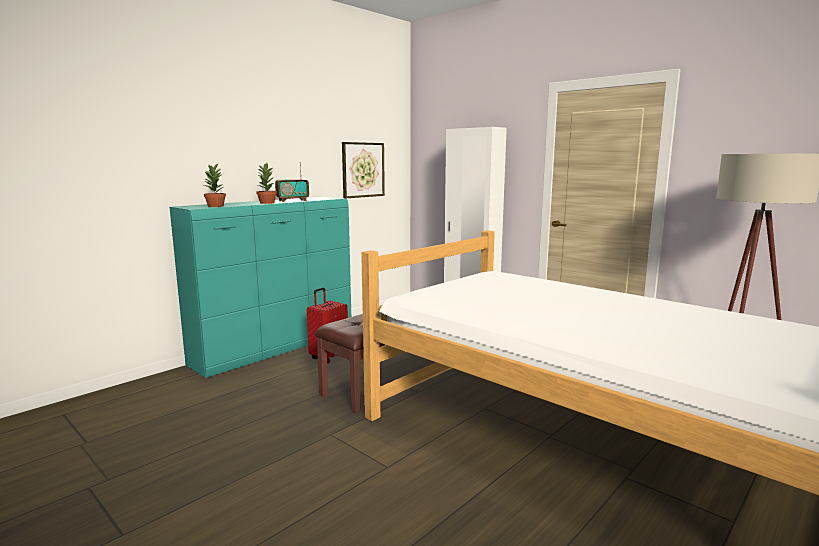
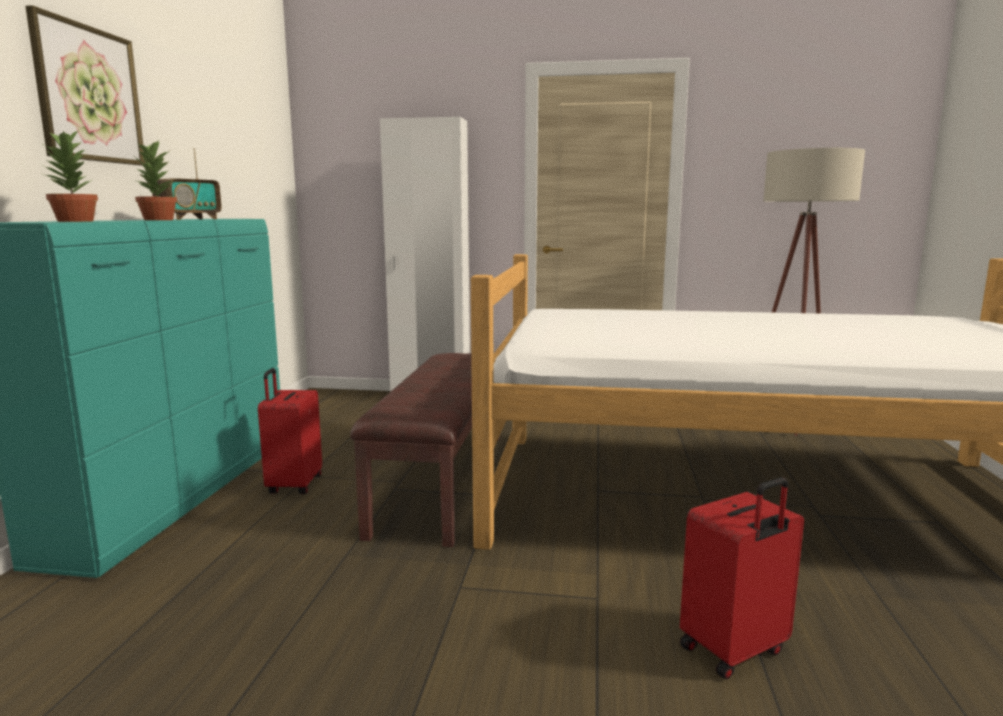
camera: 35 degrees left, 0 degrees up
(363, 170) = (245, 178): picture -> picture (88, 94)
(416, 525) = (734, 650): none -> red suitcase

